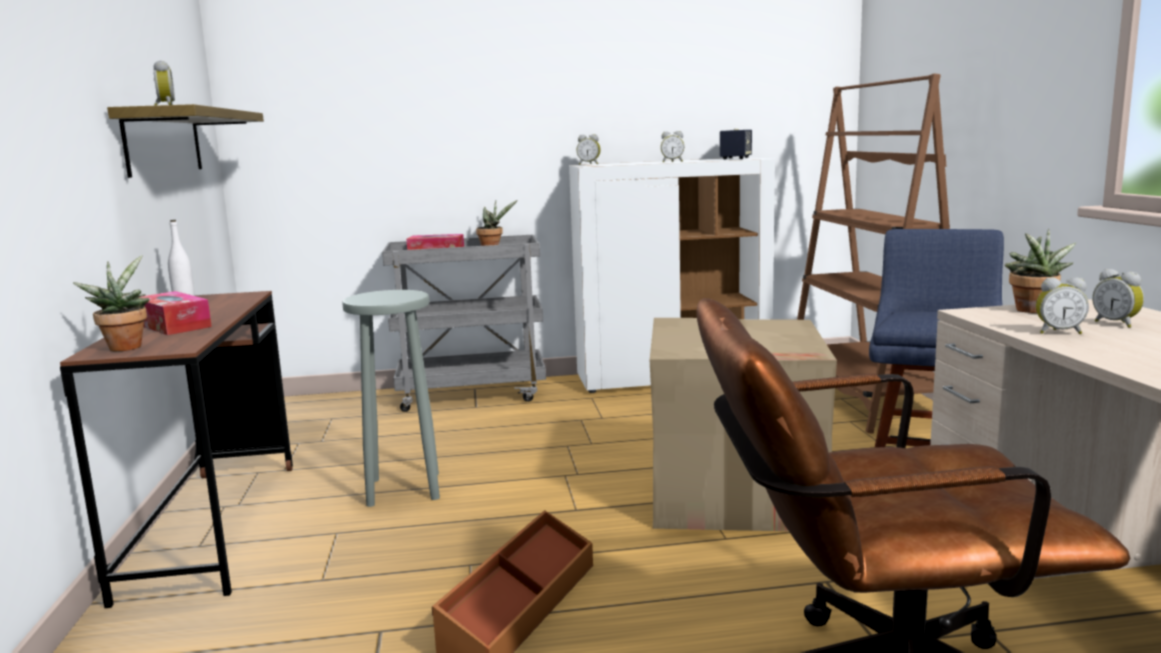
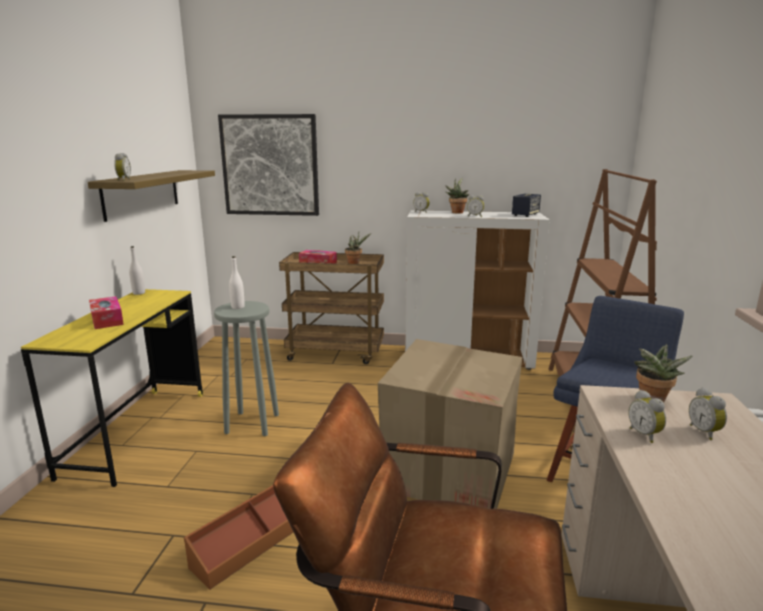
camera: 15 degrees right, 5 degrees up
(125, 347) = (63, 337): potted plant -> potted plant (456, 212)
(214, 527) = (137, 432): brown desk -> yellow desk
(343, 108) = (270, 165): none -> picture
(378, 296) = (238, 307): none -> white bottle
(473, 394) = (336, 352): grey cart -> brown cart
(1058, 332) = (645, 434): alarm clock -> alarm clock turned 45 degrees clockwise

